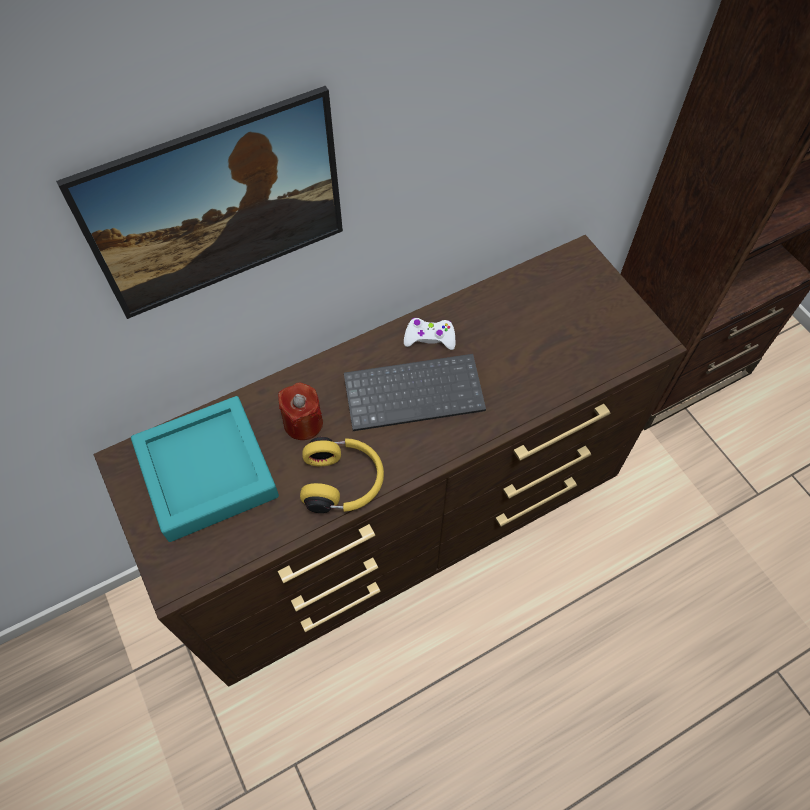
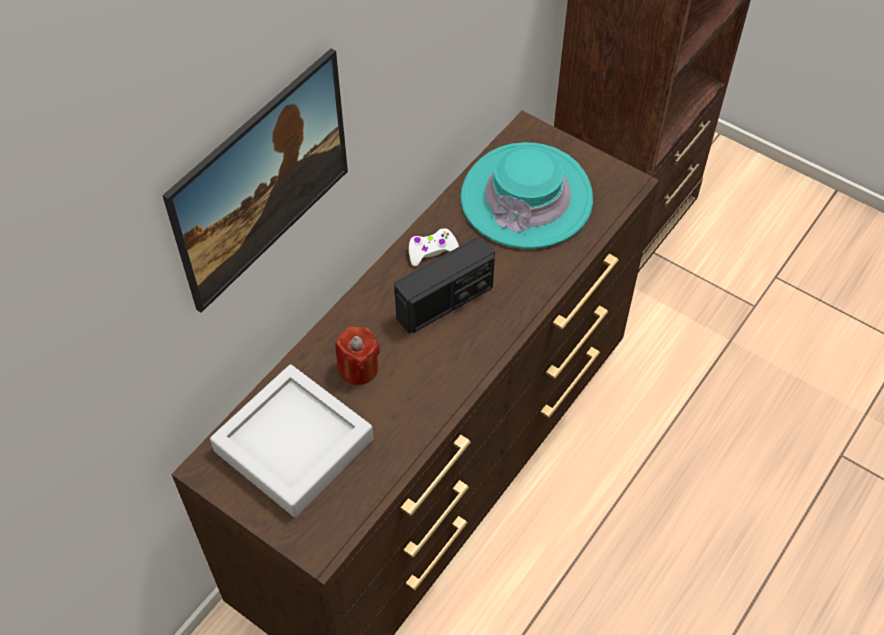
camera: 25 degrees left, 5 degrees down
(207, 472) = (294, 445): turquoise tray -> grey tray
(343, 482) = (425, 403): yellow headphones -> none
(415, 391) = (445, 302): keyboard -> radio
(545, 320) = (526, 198): none -> turquoise hat

